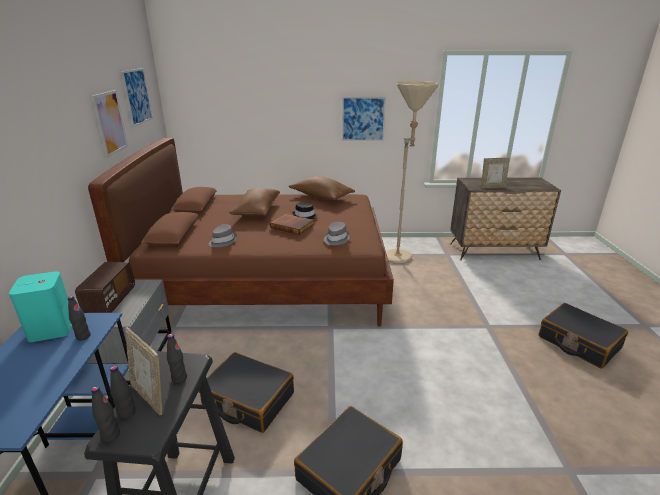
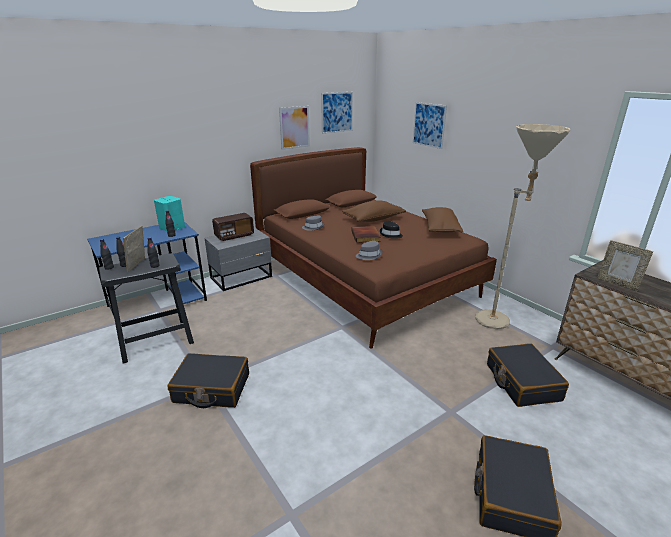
camera: 55 degrees right, 0 degrees up
(248, 400) = (239, 327): black suitcase -> black suitcase (522, 382)
(363, 119) = (516, 161): picture -> picture (429, 125)

